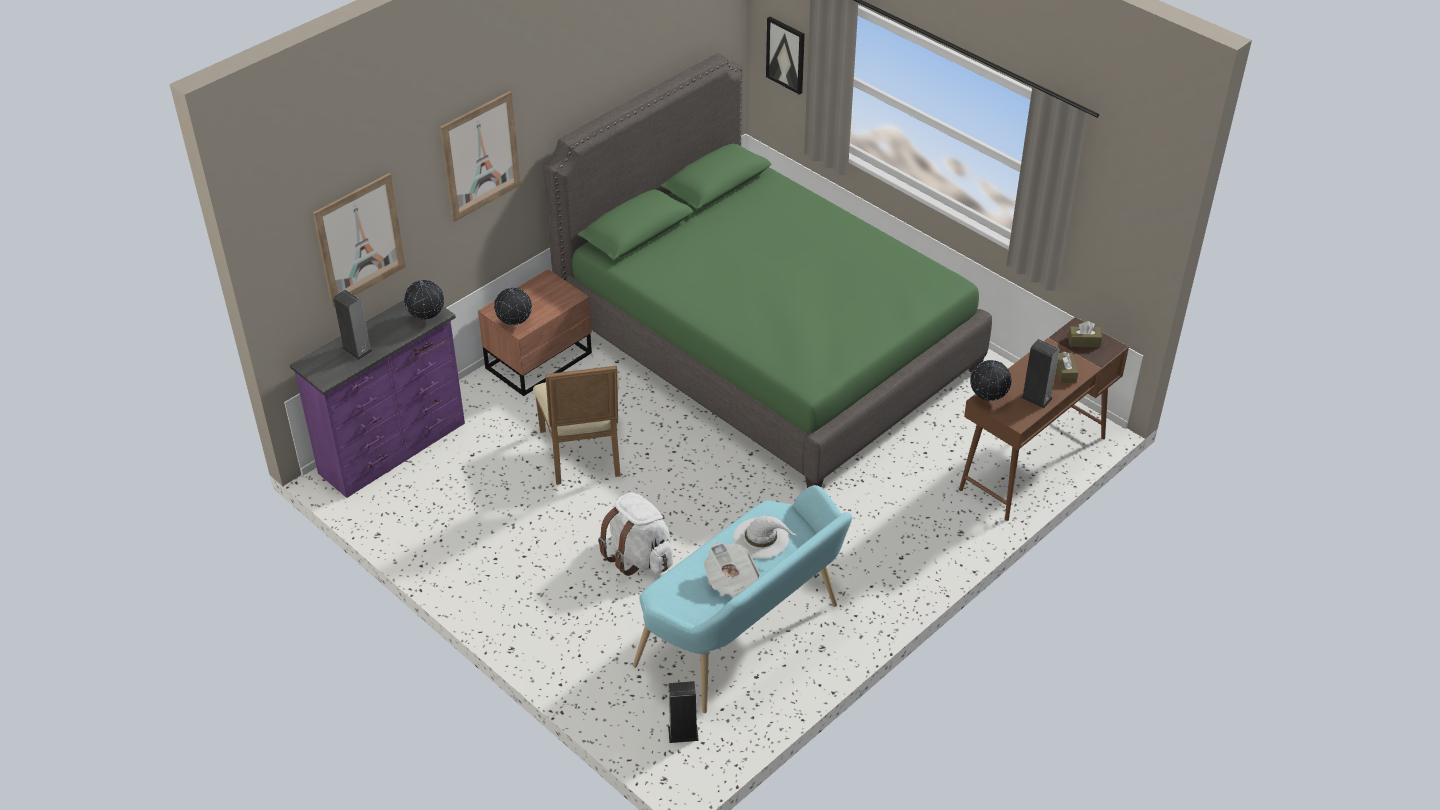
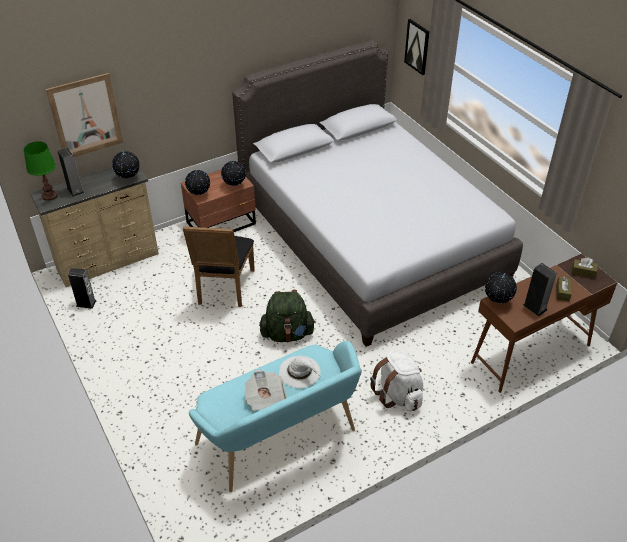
camera: 15 degrees right, 0 degrees up
(323, 364) = (49, 195): none -> green table lamp
(394, 448) = (109, 262): purple dresser -> beige dresser
(480, 156) = (183, 76): picture -> none
(561, 302) = (234, 186): none -> globe
(584, 456) = (223, 289): beige chair -> black chair
(639, 556) = (231, 364): white backpack -> white backpack (398, 394)
(683, 733) = (209, 505): speaker -> speaker (86, 303)
(700, 500) = (287, 334): none -> green backpack
(767, 347) = (369, 239): green bed -> grey bed

